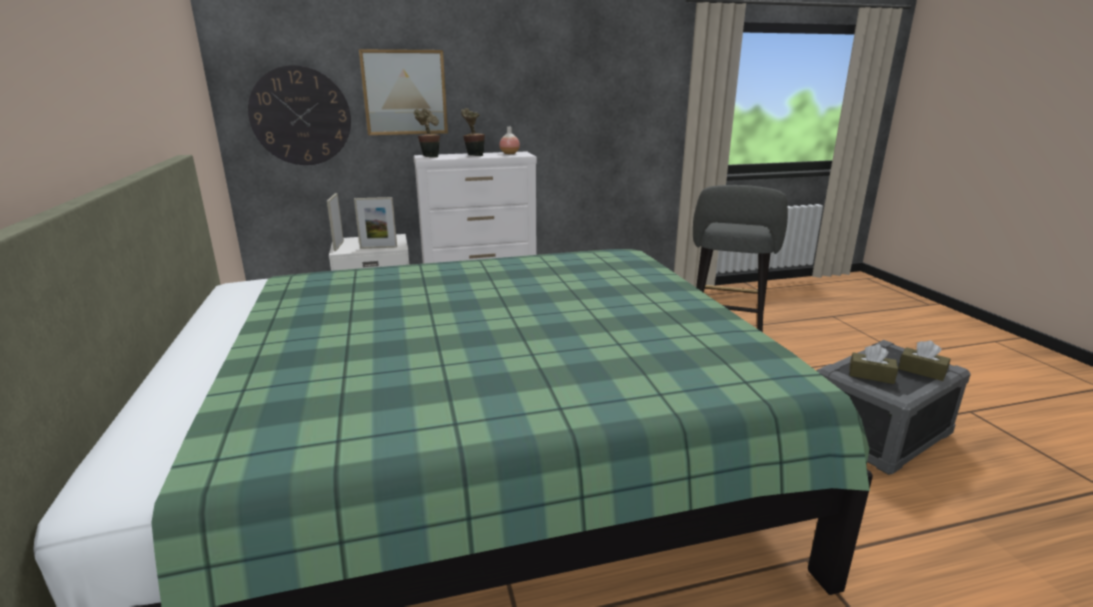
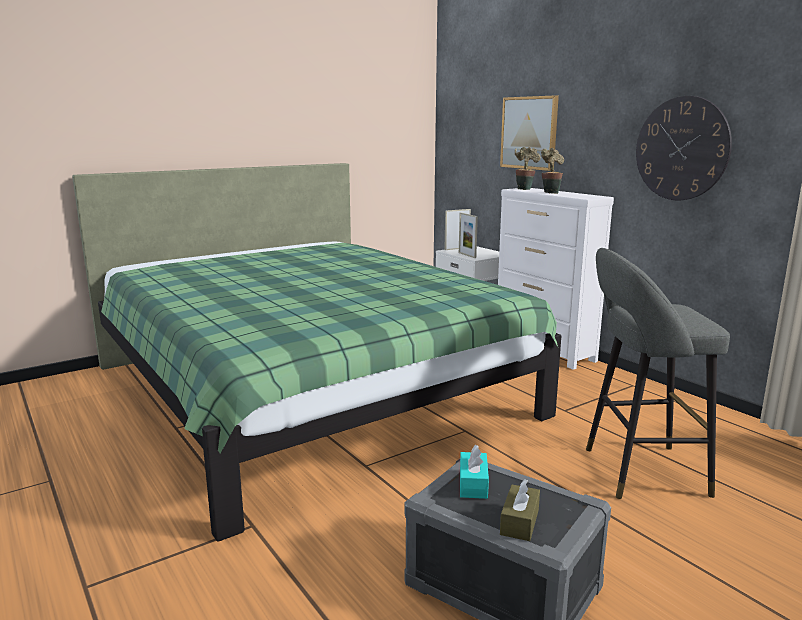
camera: 70 degrees right, 5 degrees down
(300, 116) = (471, 148): wall clock -> wall clock (681, 149)
(509, 153) = (583, 195): vase -> none
(871, 375) = (473, 484): brown tissue box -> turquoise tissue box

